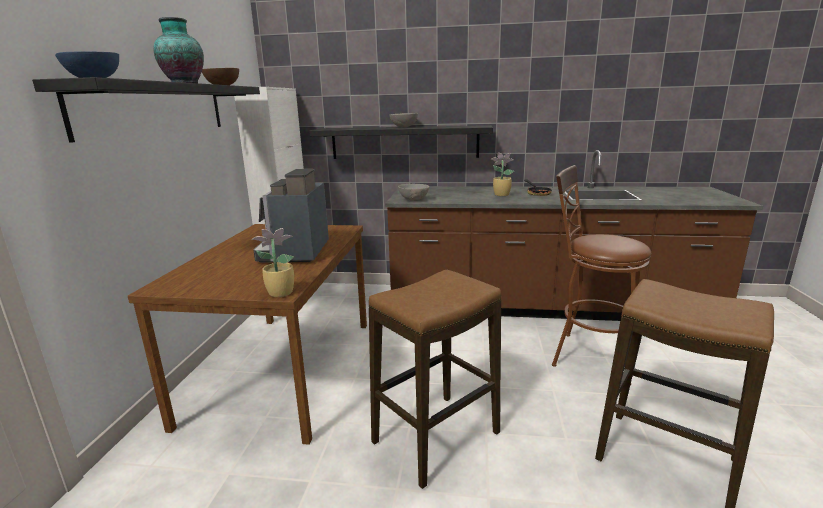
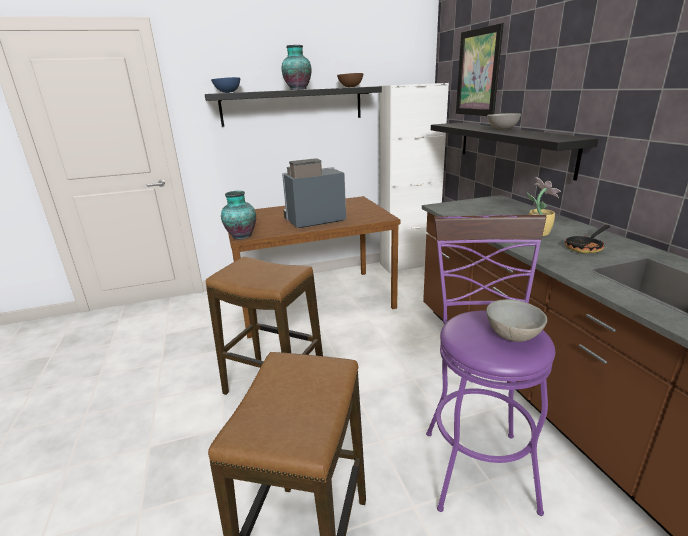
camera: 65 degrees right, 5 degrees up
(279, 293) = (241, 236): potted plant -> vase
(341, 79) = (478, 73): none -> picture
(414, 199) = (450, 209): grey bowl -> grey bowl (513, 335)
(586, 355) = (475, 460): brown stool -> purple stool

